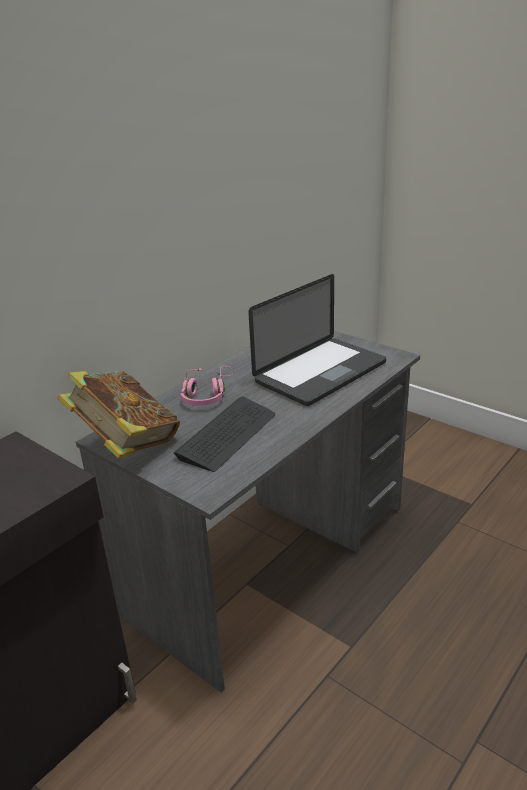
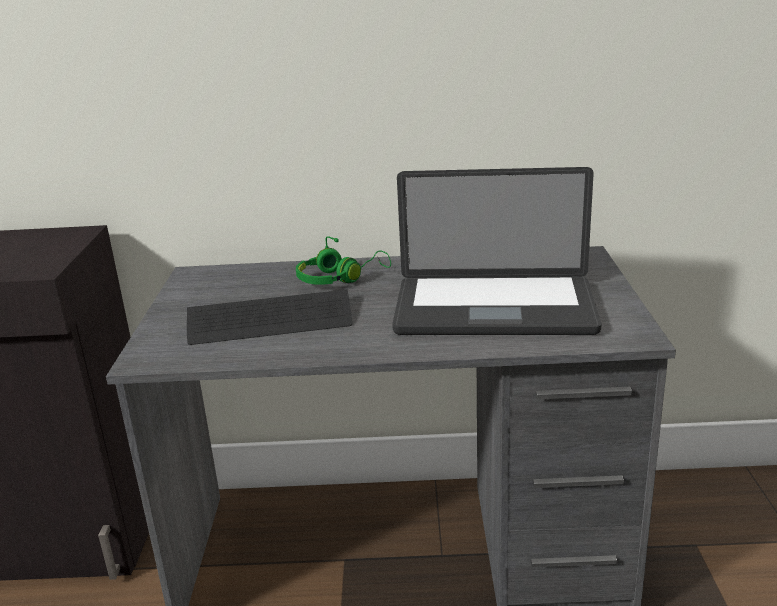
camera: 50 degrees right, 5 degrees down
(126, 444) = (193, 286): book -> none
(207, 395) = (339, 278): pink headphones -> green headphones

